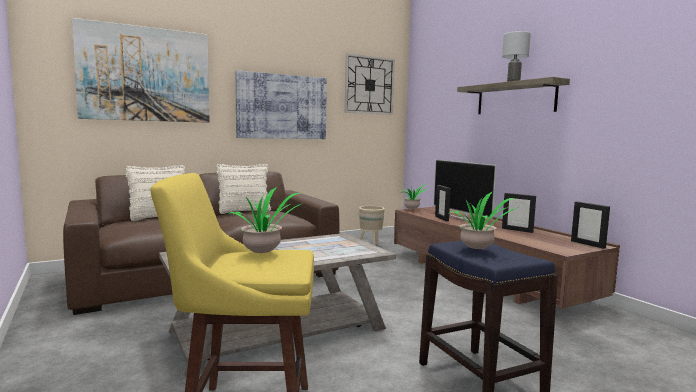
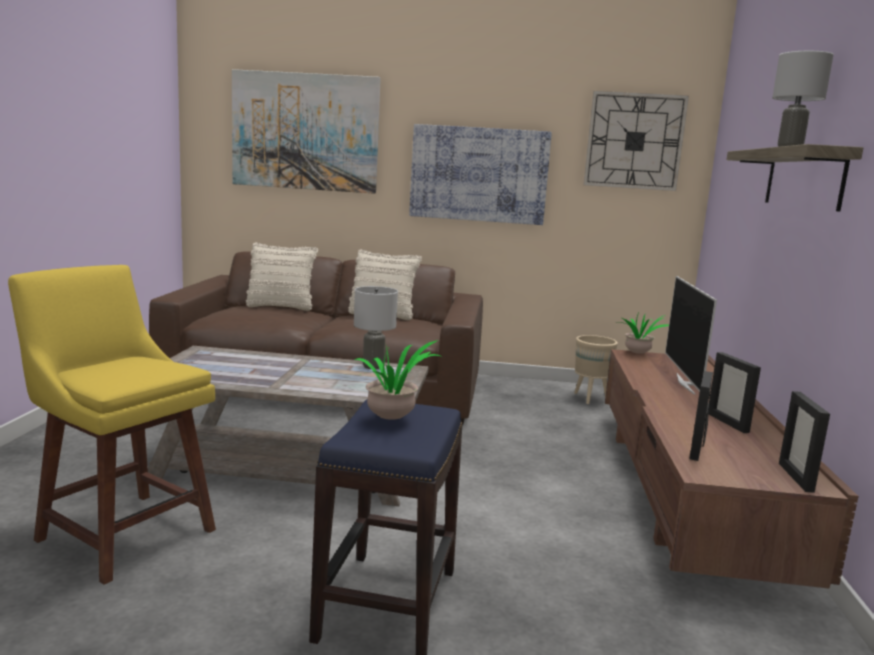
camera: 35 degrees right, 5 degrees up
(264, 253) = (152, 363): potted plant -> none
(319, 239) = (374, 367): none -> white table lamp
(442, 218) = (647, 377): picture frame -> picture frame (697, 449)

